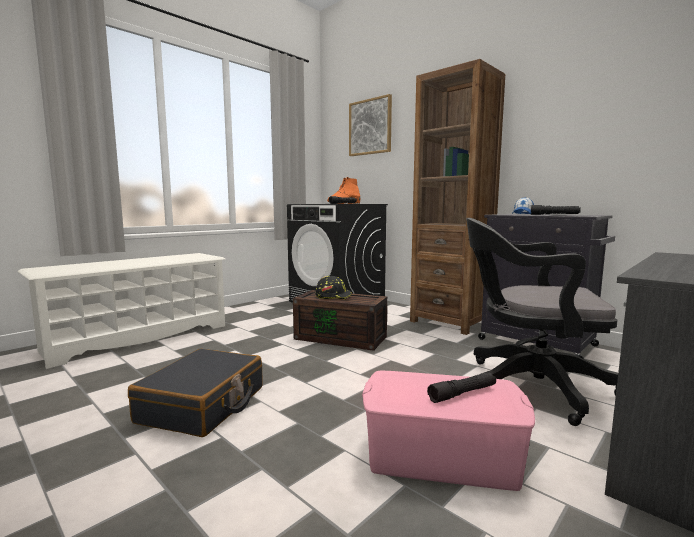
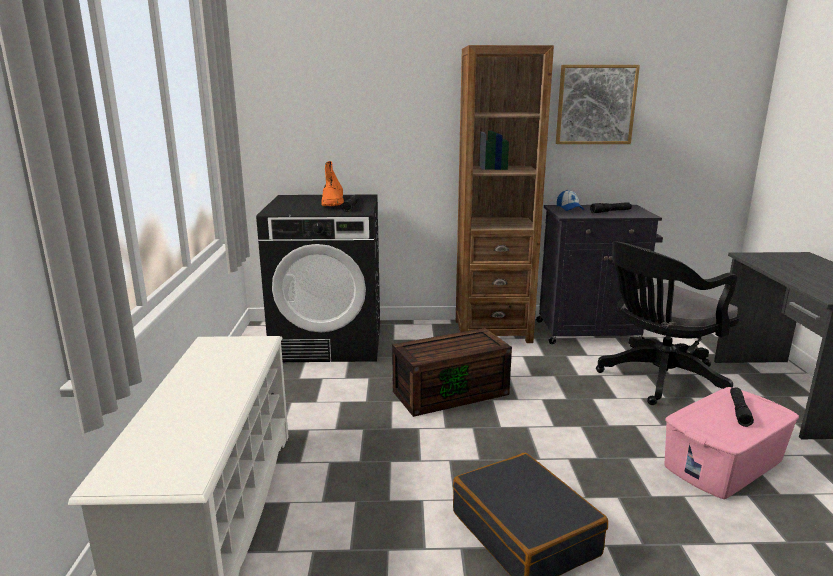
camera: 45 degrees left, 10 degrees up
(333, 296) = (442, 346): black hard hat -> none
(370, 127) = (336, 81): picture -> picture (595, 105)

